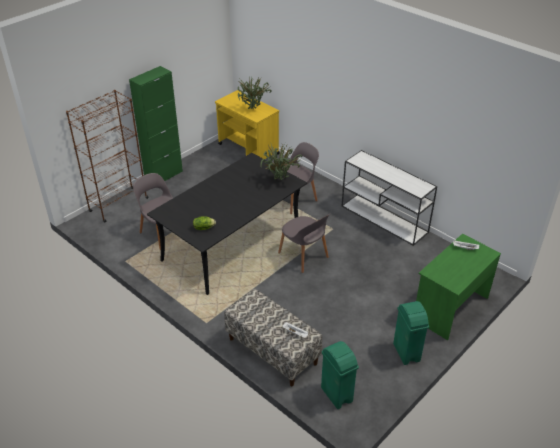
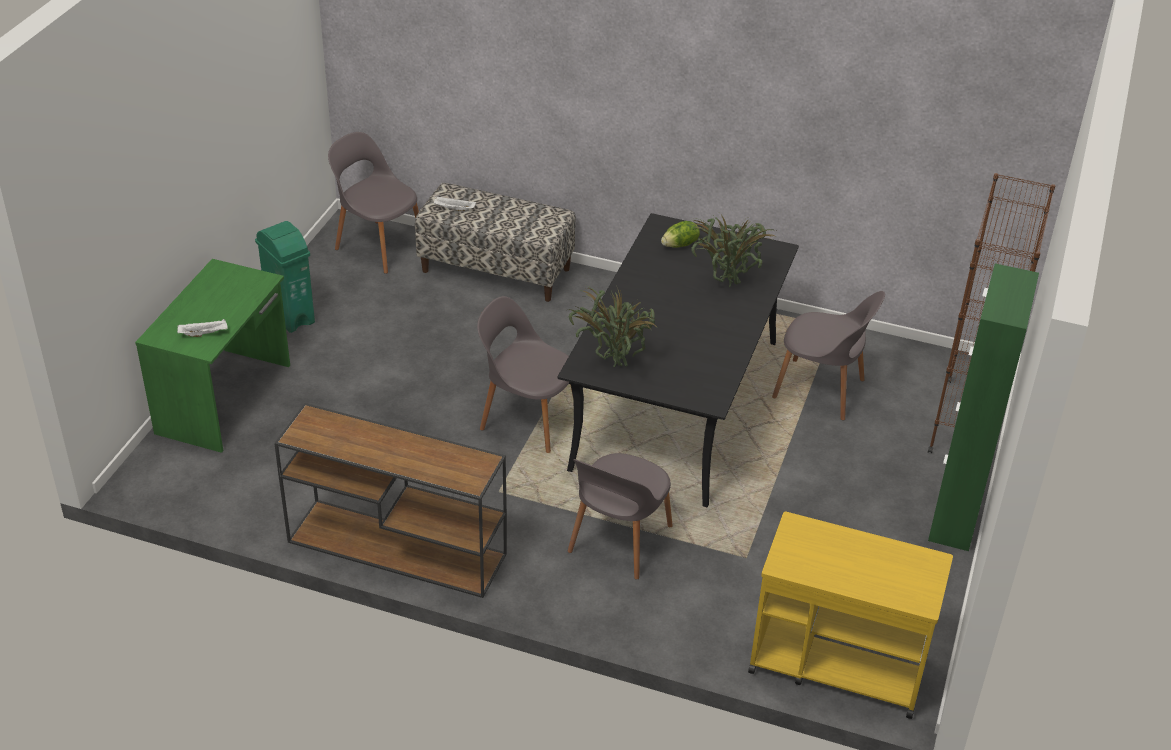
camera: 155 degrees right, 0 degrees up
(253, 110) = (826, 551): potted plant -> potted plant (726, 284)
(336, 395) = (379, 246): green trash can -> grey chair
(385, 219) = (394, 547): white console table -> brown console table

